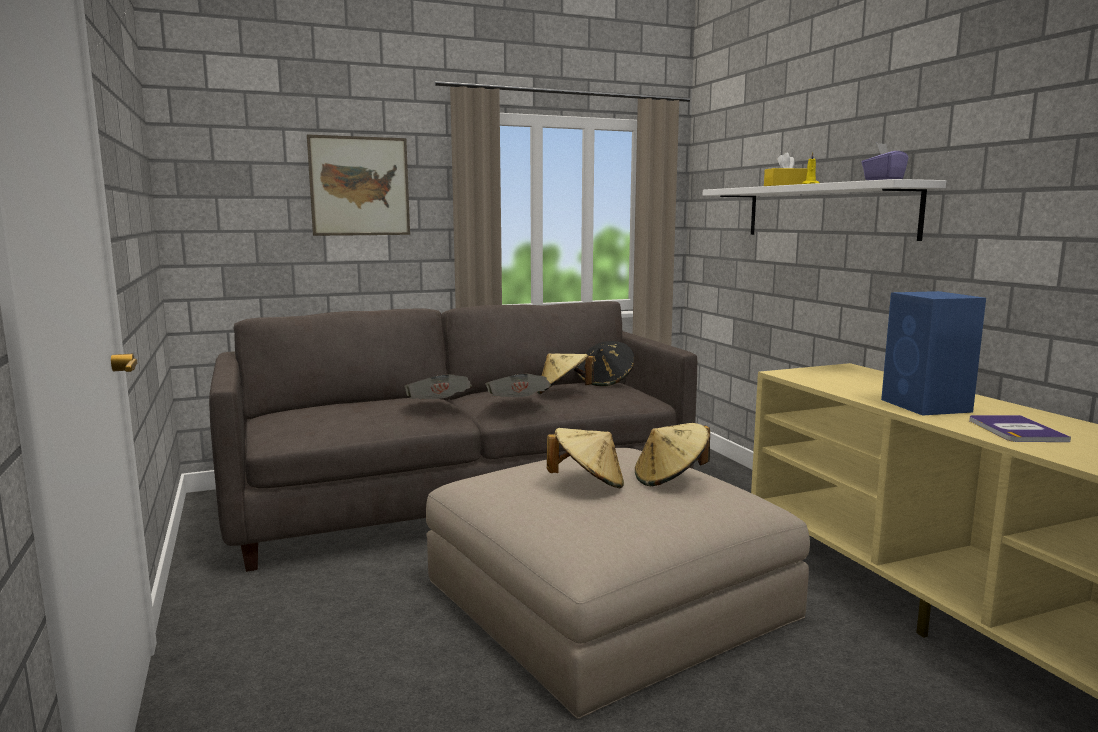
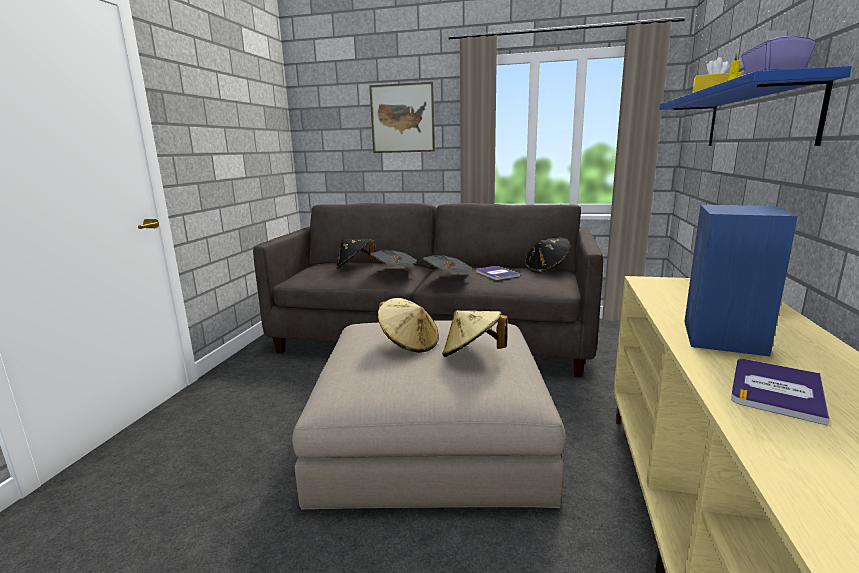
camera: 35 degrees right, 5 degrees up
(356, 409) = (354, 267): none -> black hat
(563, 393) = (496, 273): beige hat -> book
(826, 211) = (756, 117): white shelf -> blue shelf

